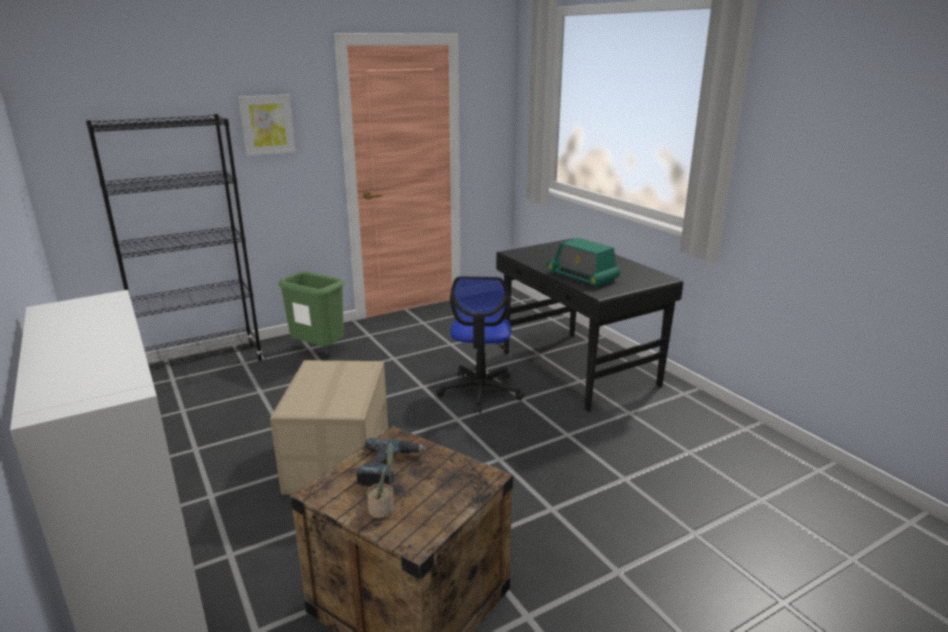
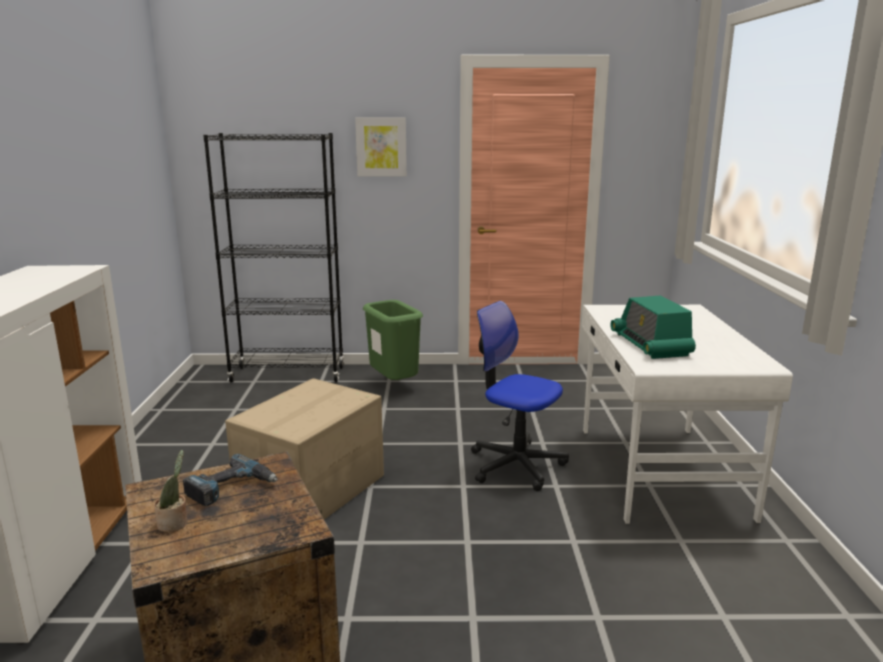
camera: 30 degrees right, 5 degrees down
(480, 392) = (516, 465): office chair -> office chair turned 90 degrees clockwise
(578, 369) = (659, 471): black desk -> white desk

